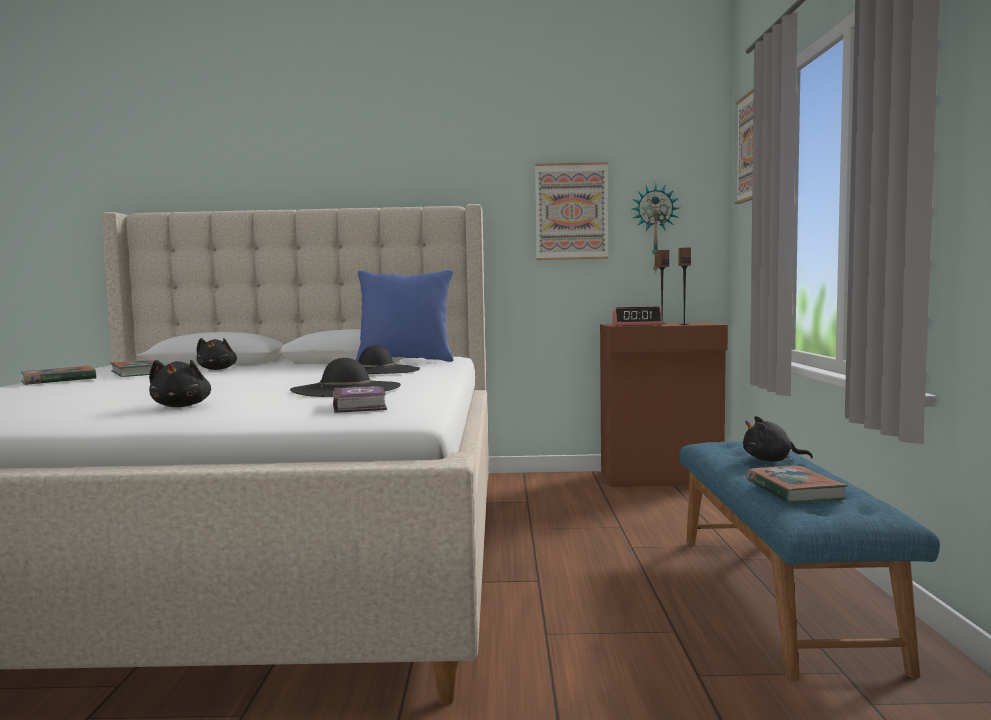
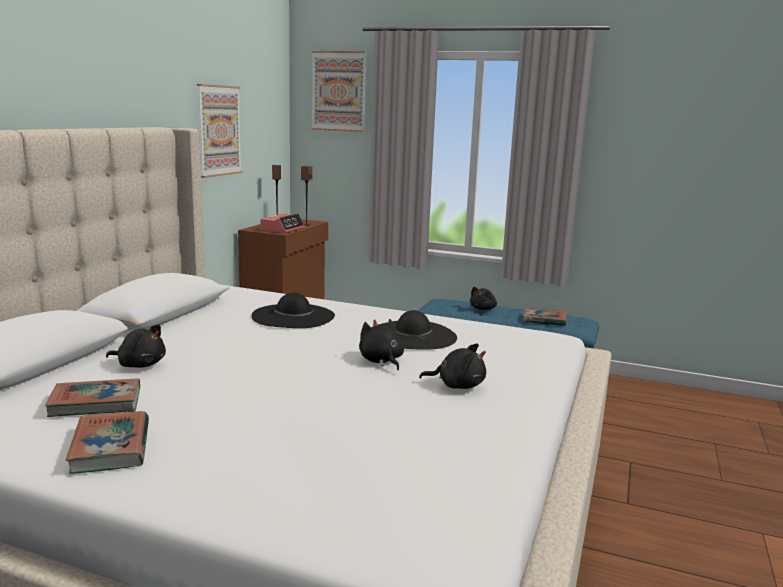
camera: 70 degrees left, 10 degrees up
(254, 391) = (381, 361): none -> black plush toy
(361, 406) = (508, 340): book -> none
(406, 361) = (228, 300): blue pillow -> none
(654, 228) = (260, 145): wall clock -> none

